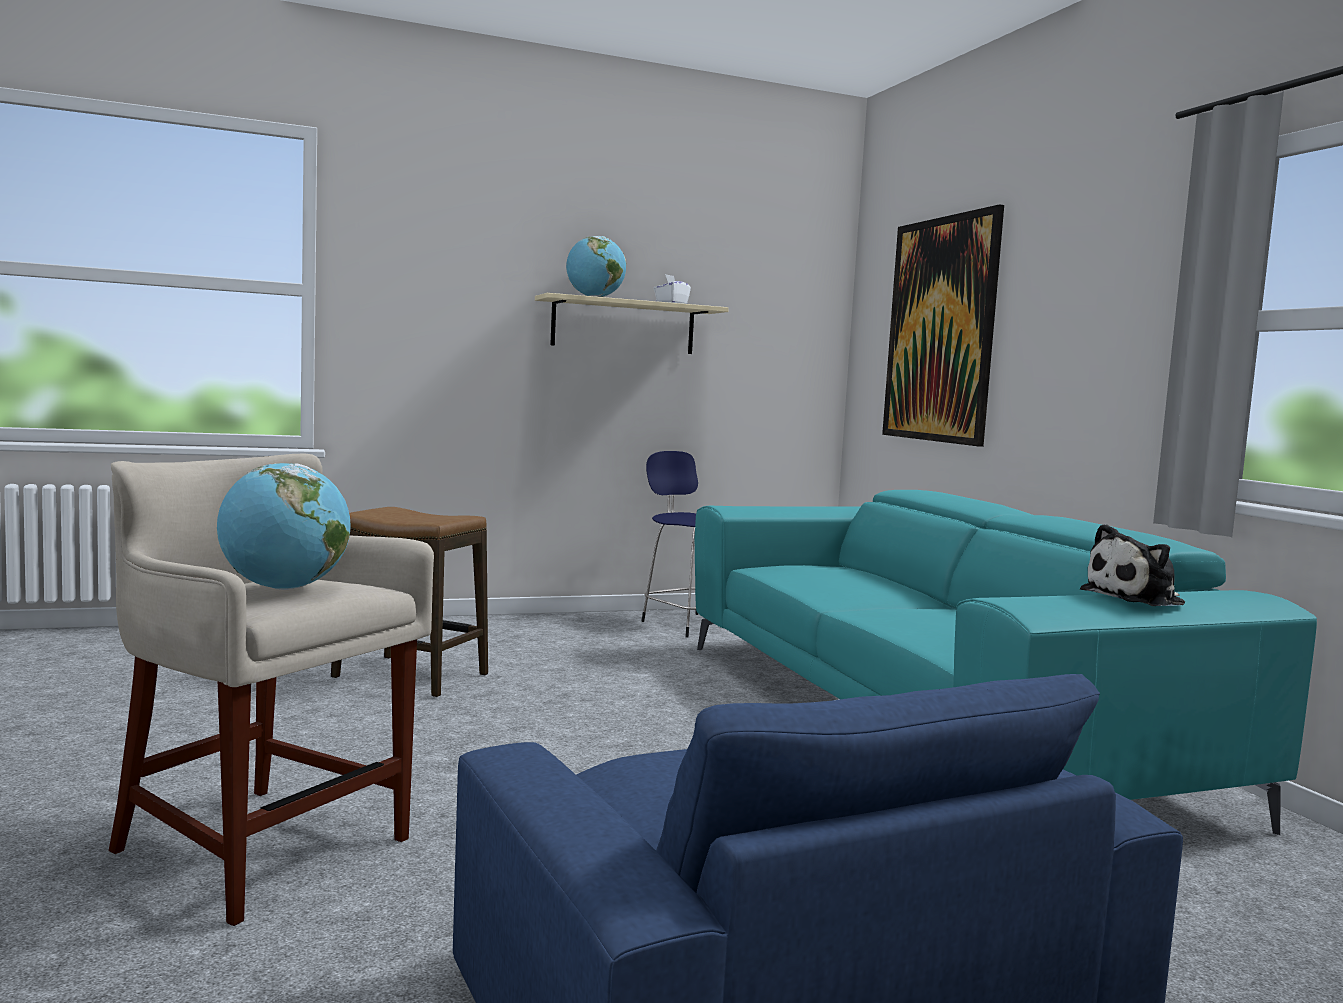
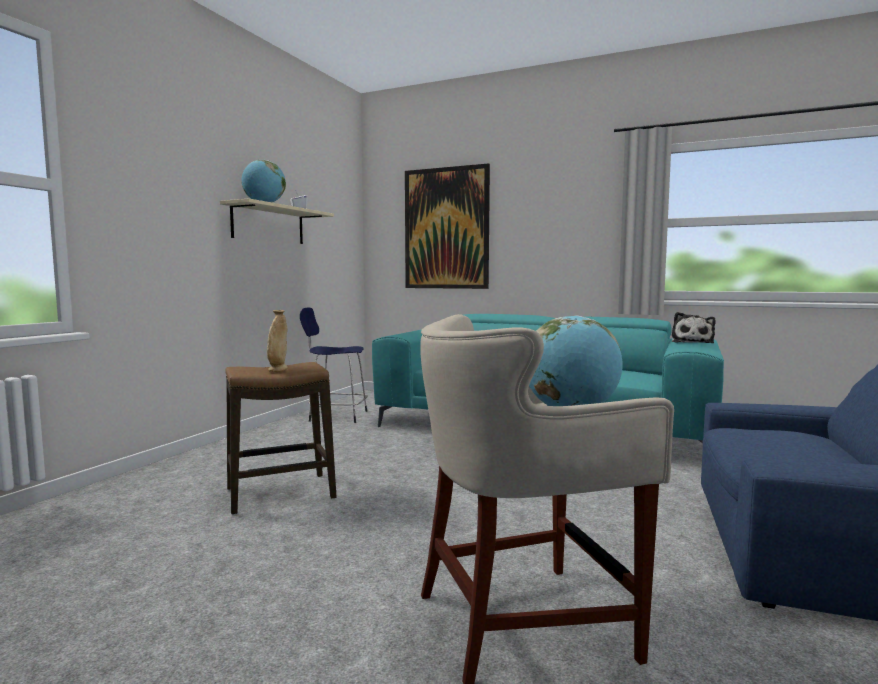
camera: 45 degrees left, 0 degrees up
(411, 517) = (278, 370): none -> beige vase

